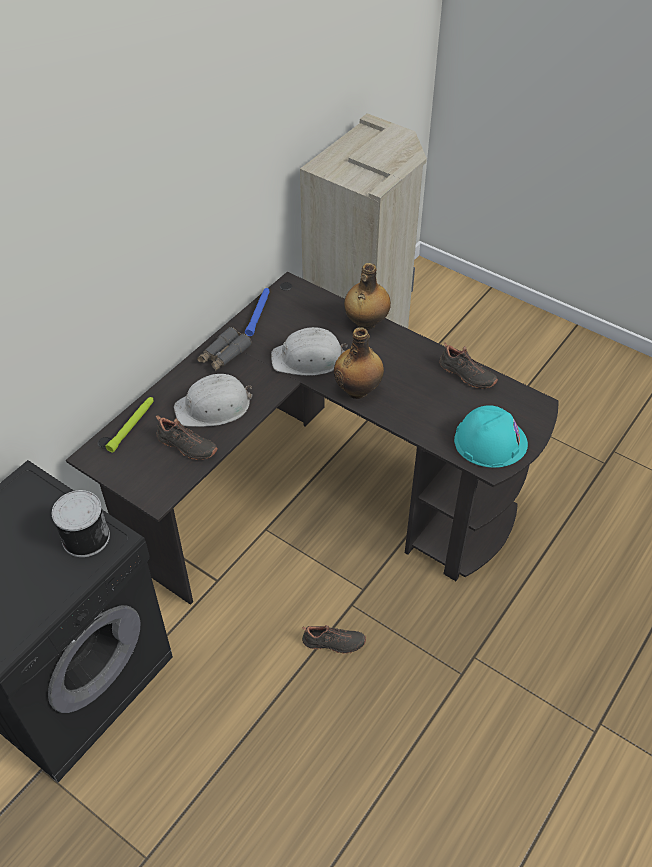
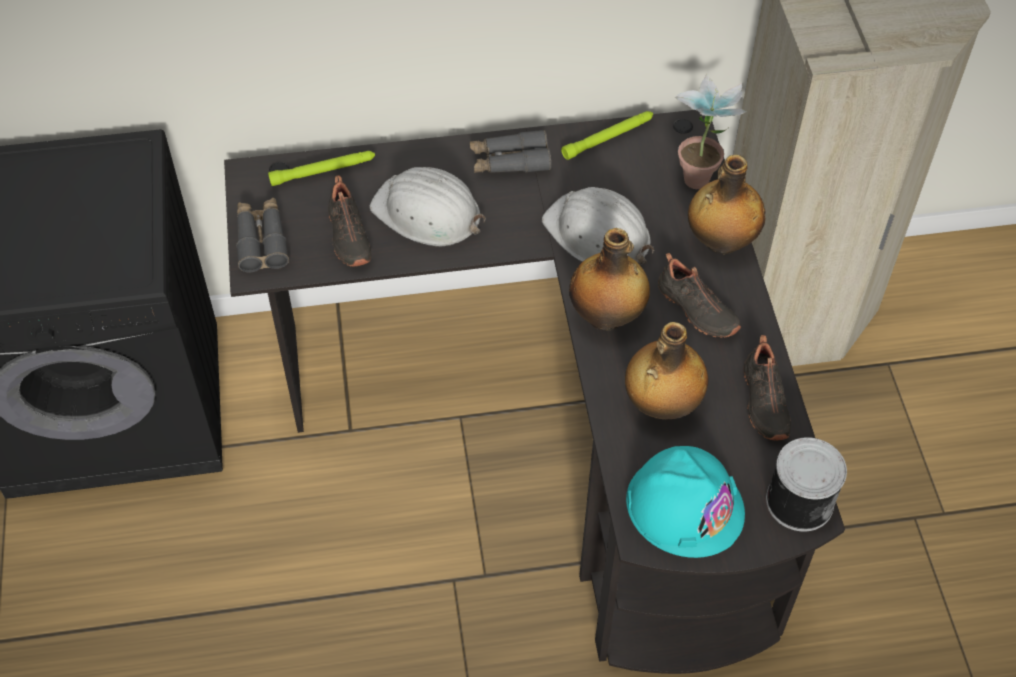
camera: 45 degrees right, 5 degrees up
(84, 537) = (115, 250): can -> can (798, 500)
(141, 482) = (261, 240): none -> grey binoculars
(258, 313) = (608, 138): blue flashlight -> green flashlight
(320, 301) = (701, 174): none -> potted plant
(333, 643) = (387, 604): black shoe -> black shoe (695, 310)
(428, 409) = (661, 405): none -> bottle

